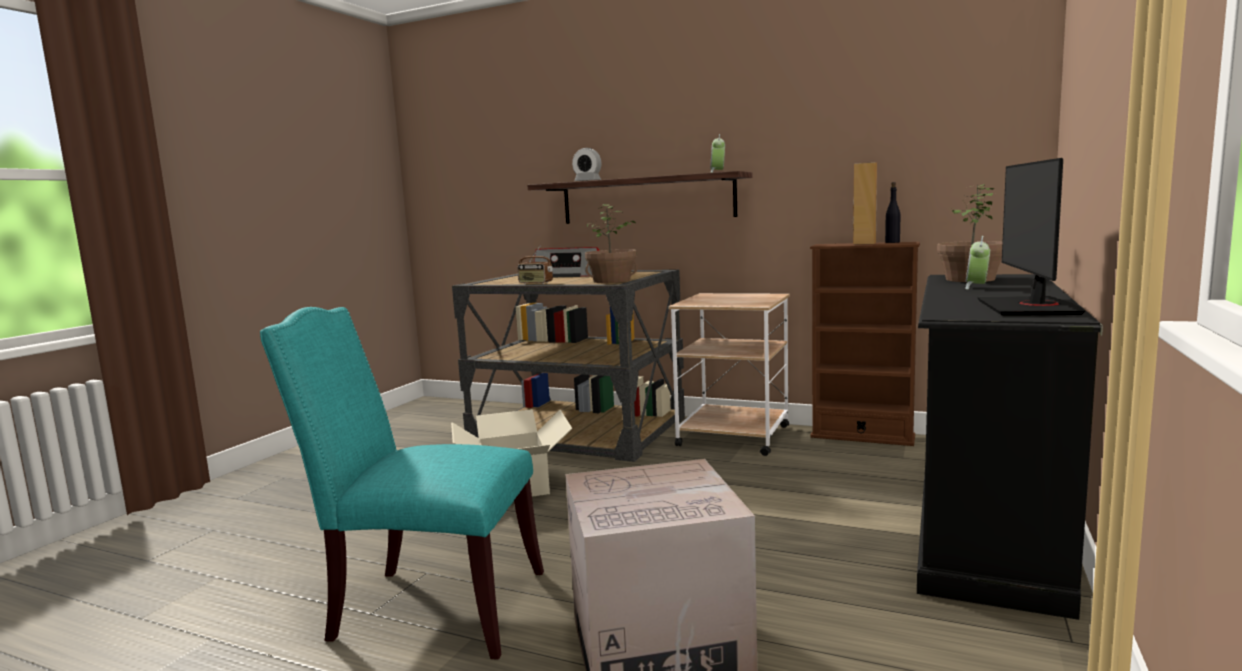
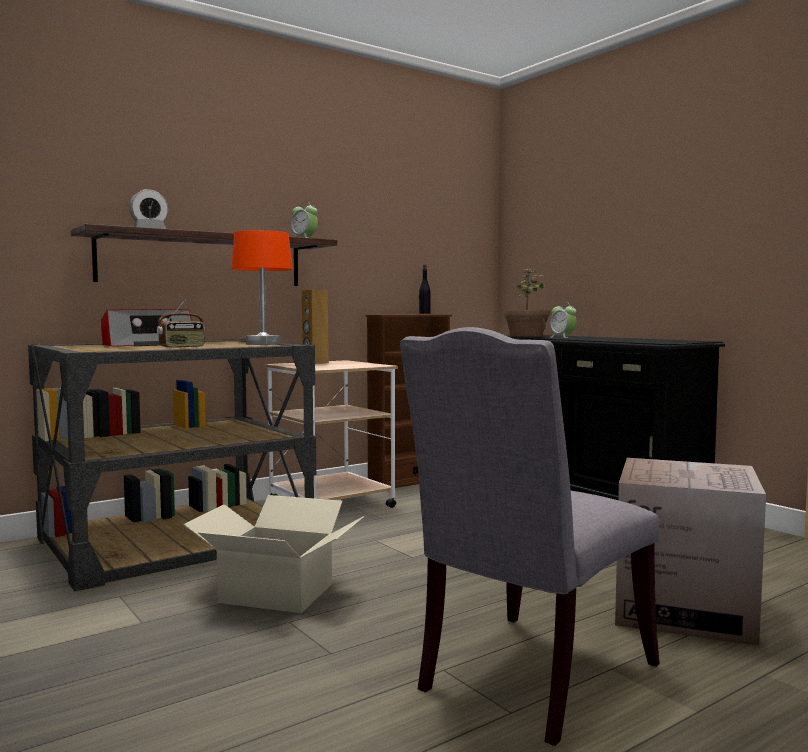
camera: 60 degrees left, 5 degrees down
(429, 608) = (530, 679): turquoise chair -> grey chair
(612, 281) = (263, 344): potted plant -> orange table lamp
(864, 243) = (409, 313): brown speaker -> brown speaker (315, 363)
(1029, 307) = (658, 340): monitor -> none

